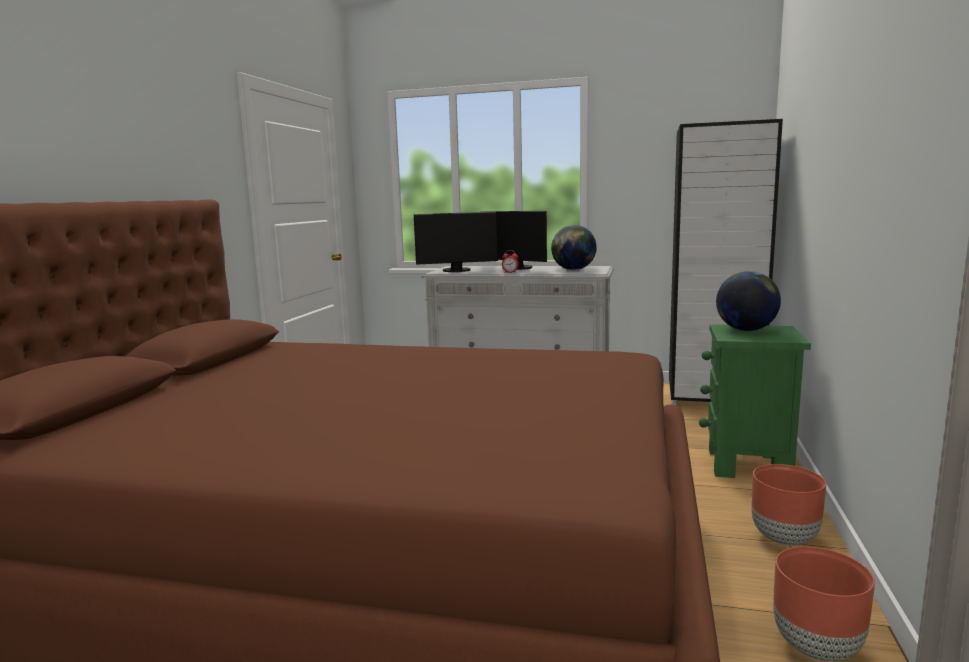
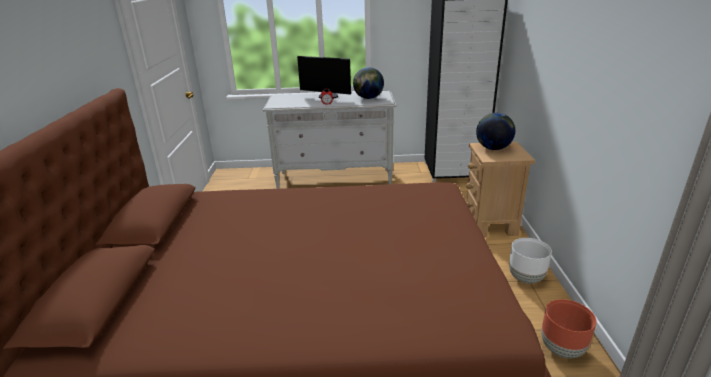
camera: 15 degrees left, 15 degrees up
(457, 270) = (286, 102): monitor -> none
(747, 465) = (490, 225): green nightstand -> beige nightstand
(784, 539) = (526, 278): brown planter -> white planter

